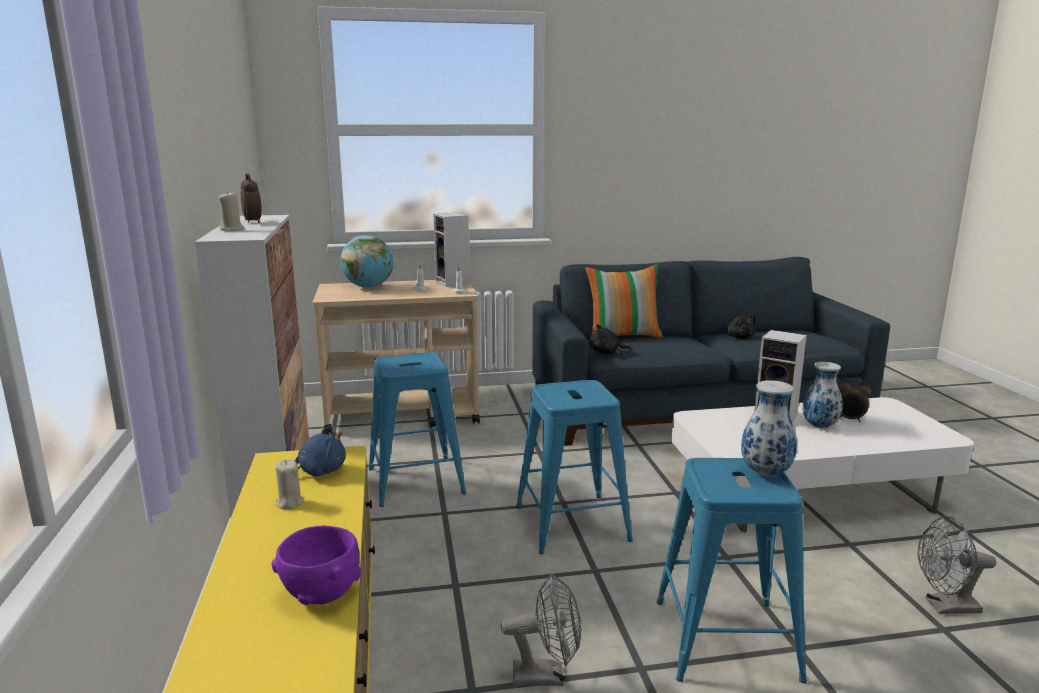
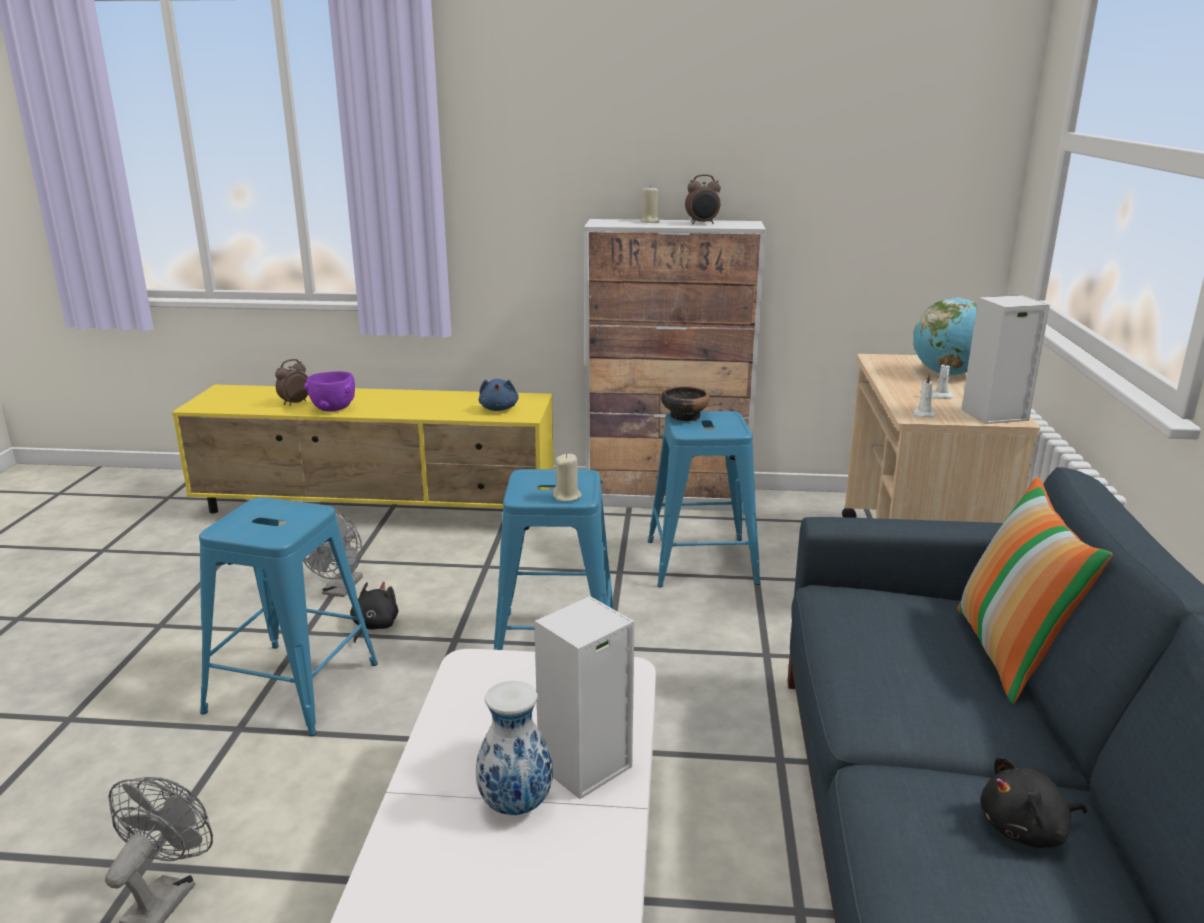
camera: 105 degrees right, 5 degrees up
(289, 502) = (456, 402): beige candle -> beige candle (567, 496)
(395, 370) = (684, 416): none -> bowl
(606, 353) = (856, 598): black plush toy -> black plush toy (373, 626)
(766, 473) = (259, 533): vase -> none
(850, 419) = (524, 870): alarm clock -> alarm clock (294, 403)

